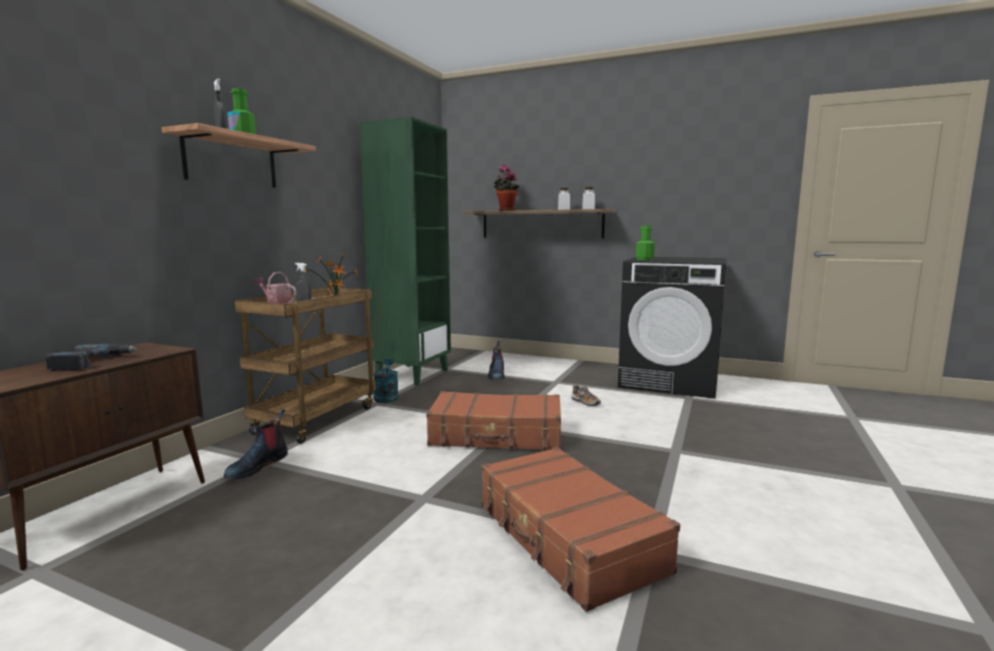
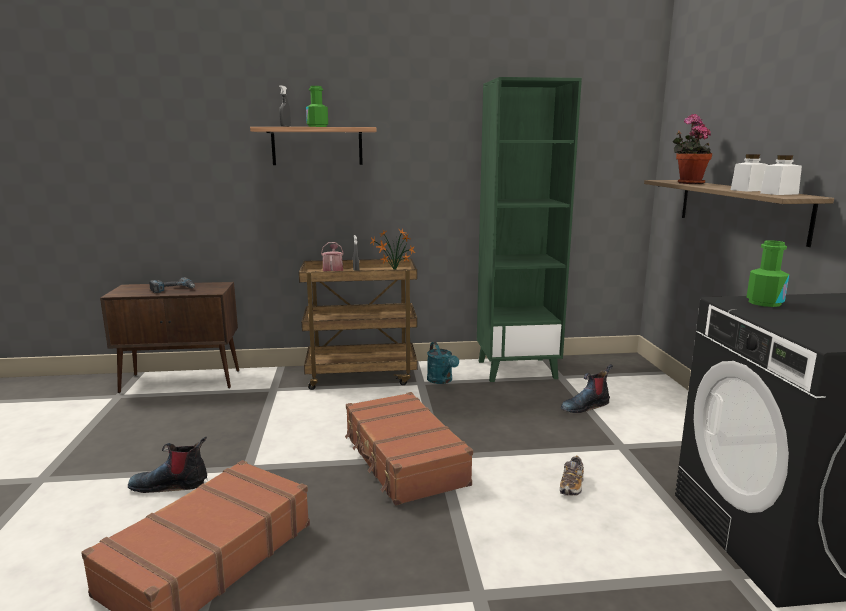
camera: 60 degrees right, 5 degrees up
(257, 466) = (263, 392): boot -> boot (171, 485)
(386, 397) = (442, 381): turquoise watering can -> turquoise watering can turned 105 degrees clockwise

